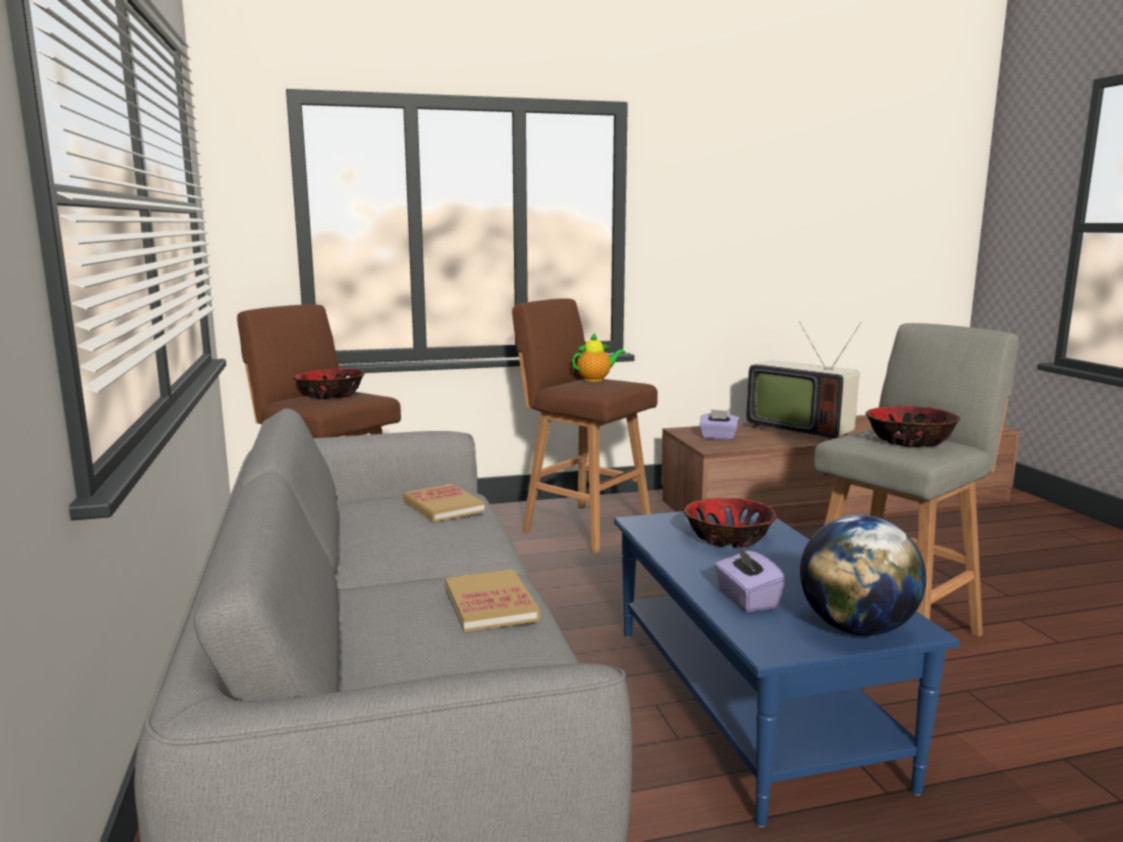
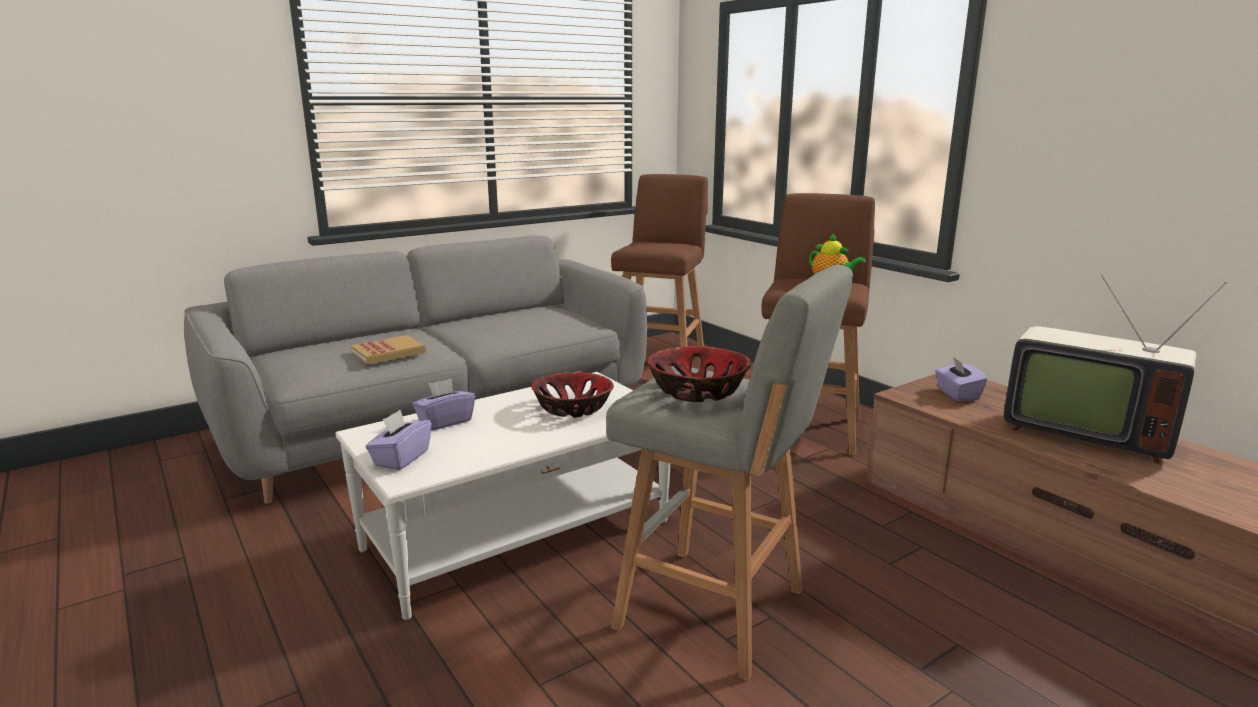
camera: 70 degrees right, 5 degrees up
(330, 395) = (658, 244): bowl -> none
(443, 506) = (549, 321): book -> none
(748, 701) = (519, 535): blue coffee table -> white coffee table
(799, 430) = (1084, 433): television -> television turned 75 degrees counterclockwise
(856, 628) = (401, 458): globe -> purple tissue box

